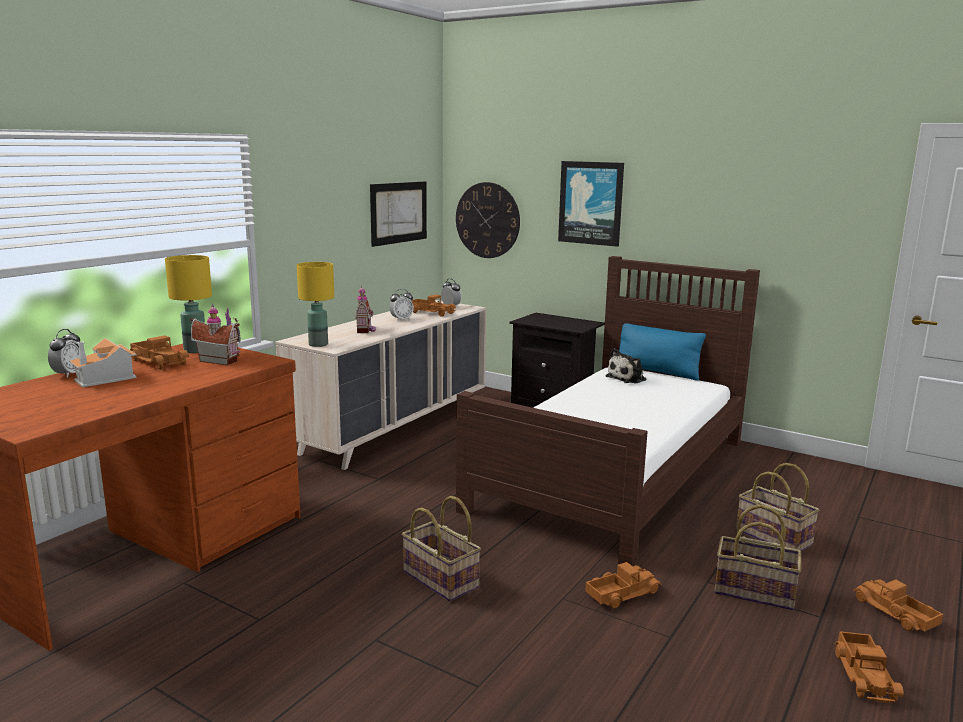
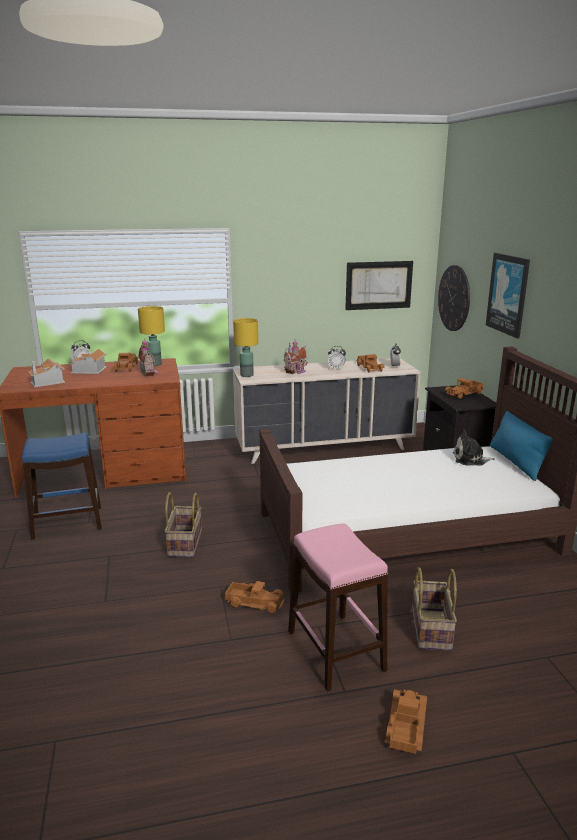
camera: 45 degrees right, 5 degrees up
(77, 405) = (48, 382): none -> toy house
(227, 635) = (67, 523): none -> blue stool
(754, 591) = (336, 650): basket -> pink stool
(866, 676) = (292, 738): toy truck -> toy truck (464, 394)

